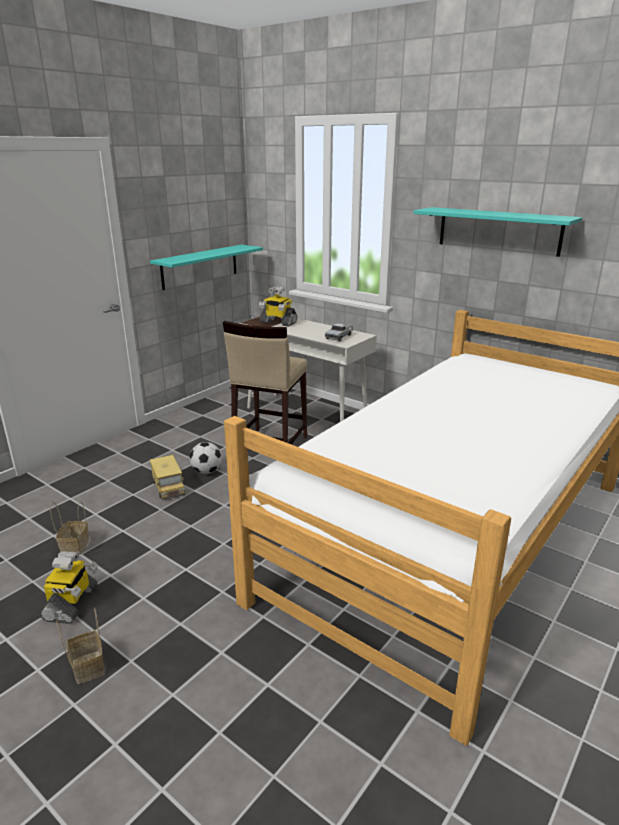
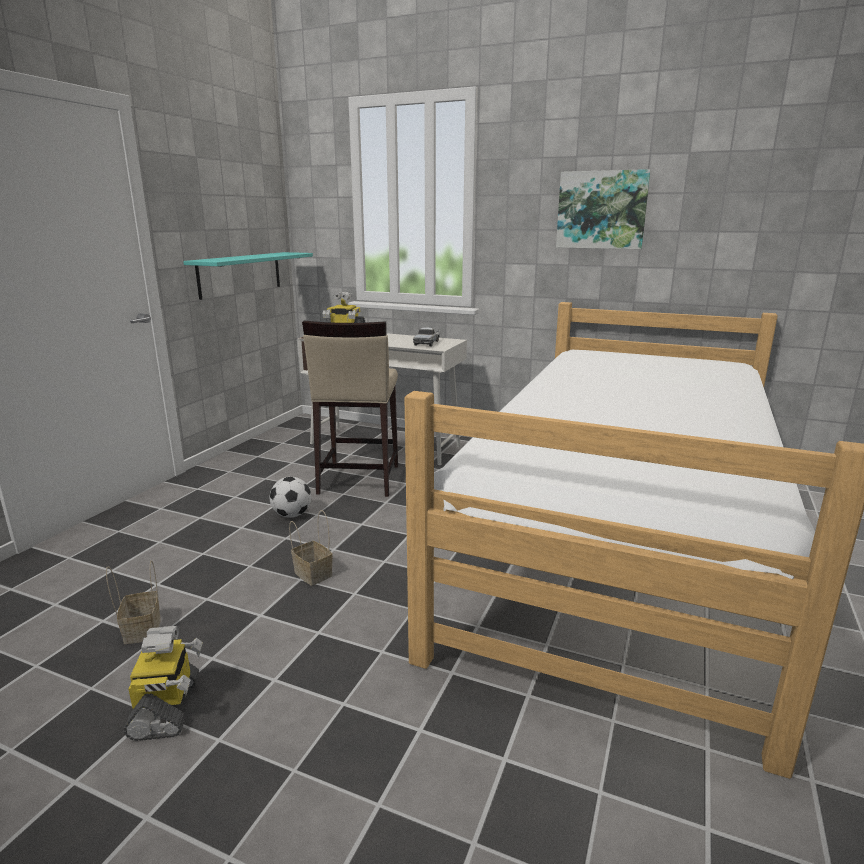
camera: 15 degrees left, 5 degrees down
(87, 666) = (228, 793): basket -> basket (312, 573)
(168, 487) = (249, 538): toy truck -> none
(498, 231) = (601, 210): turquoise shelf -> picture

